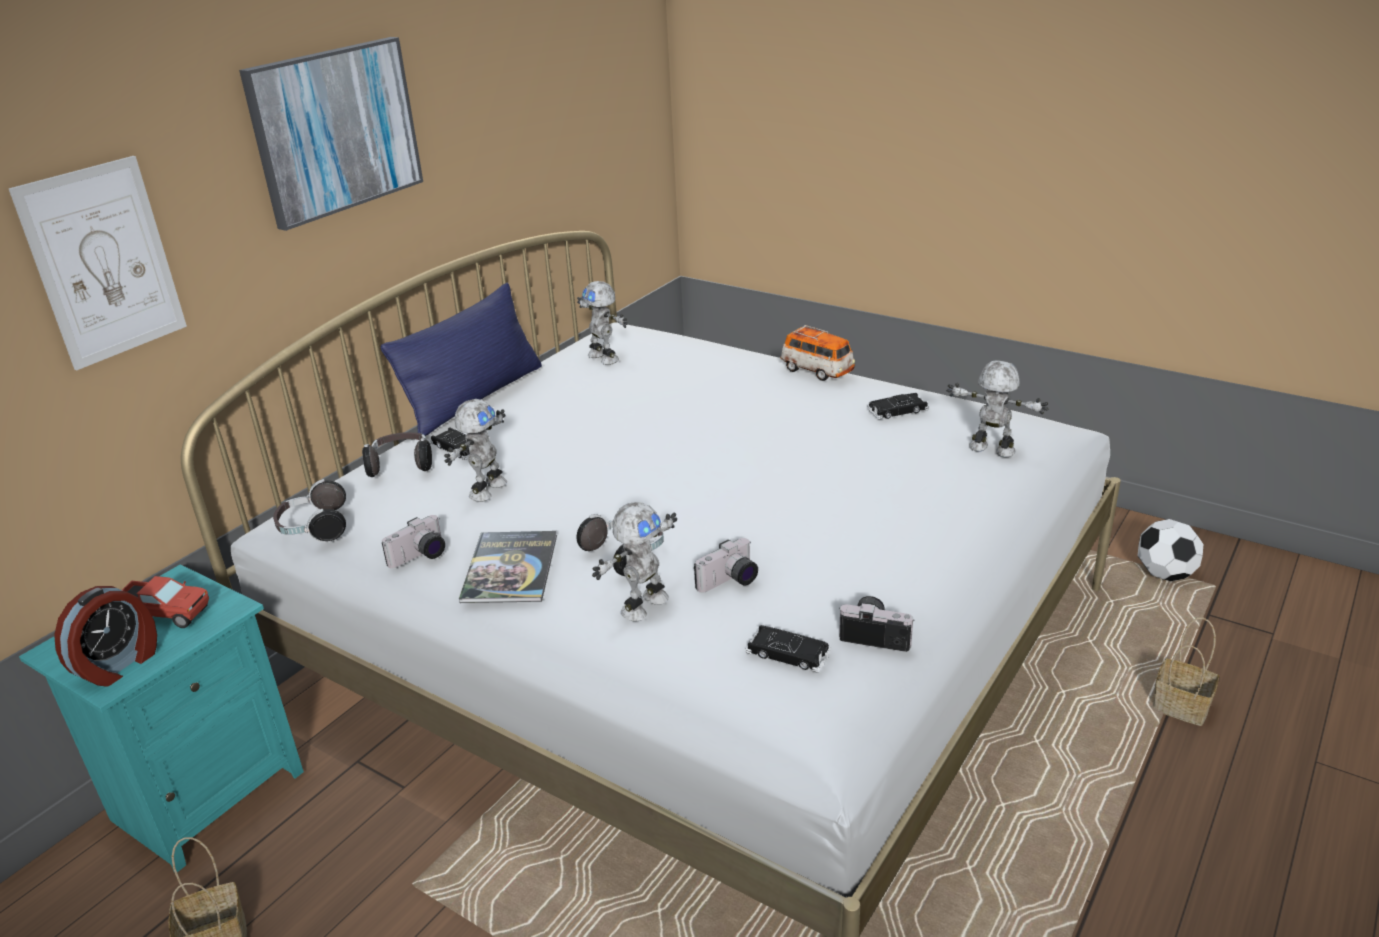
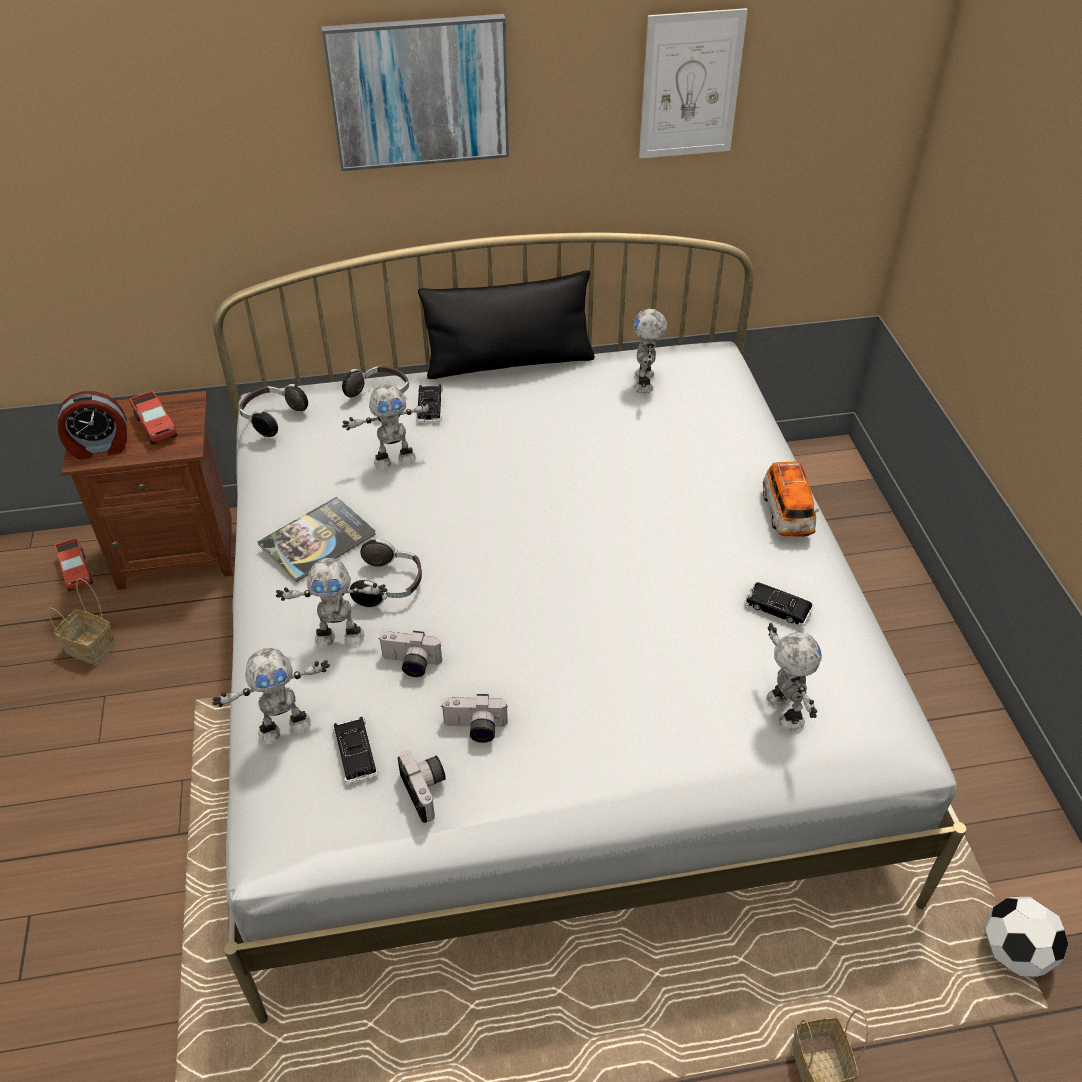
camera: 45 degrees right, 15 degrees up
(92, 896) = (76, 572): none -> toy truck
(103, 262) = (172, 160): picture -> picture (690, 85)
(205, 795) = (178, 550): turquoise nightstand -> brown nightstand
(420, 557) = (289, 489): camera -> camera (475, 729)
(475, 398) = (509, 362): blue pillow -> black pillow
(703, 682) = (284, 726): none -> toy robot

